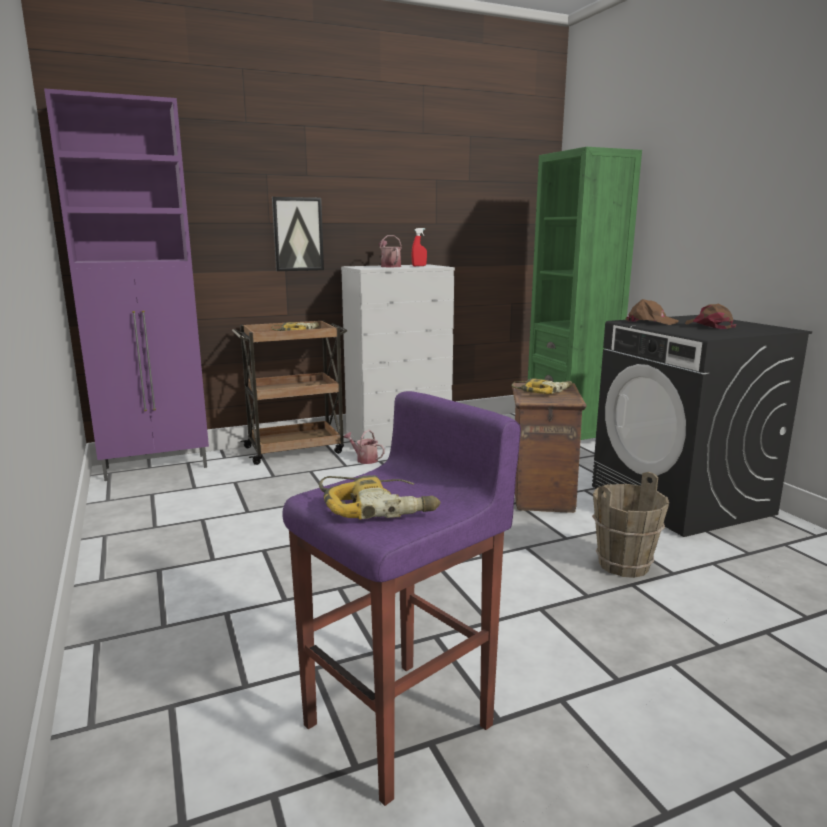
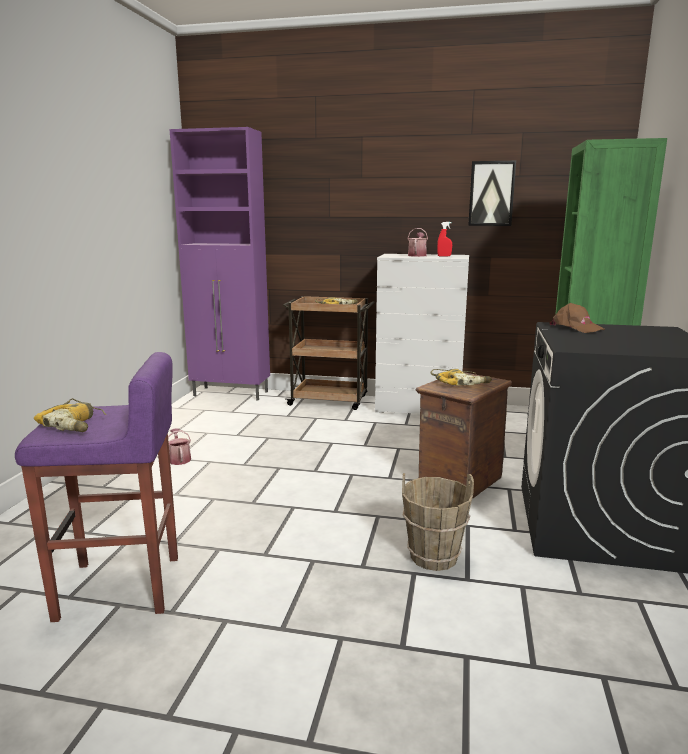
camera: 35 degrees right, 0 degrees up
(298, 234) = (351, 226): picture -> picture (491, 193)
(364, 459) = (366, 418): watering can -> watering can (179, 459)
(709, 326) = (624, 339): brown cap -> none

